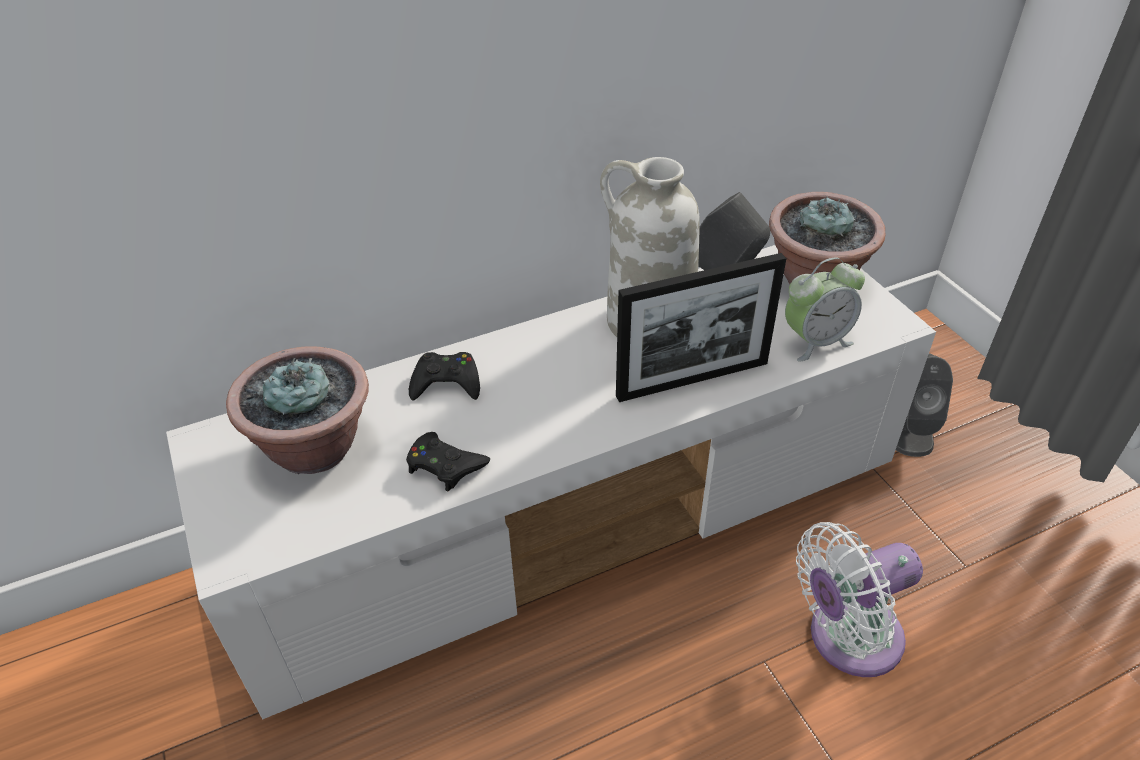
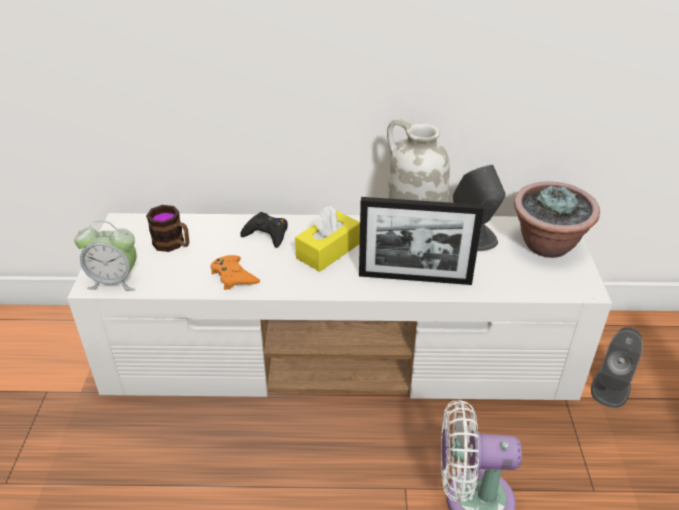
camera: 25 degrees right, 5 degrees down
(315, 447) = (173, 244): potted plant -> mug
(445, 465) = (234, 276): black game controller -> orange game controller
(552, 379) = (328, 251): none -> yellow tissue box
(815, 341) = (516, 282): alarm clock -> alarm clock (114, 281)

